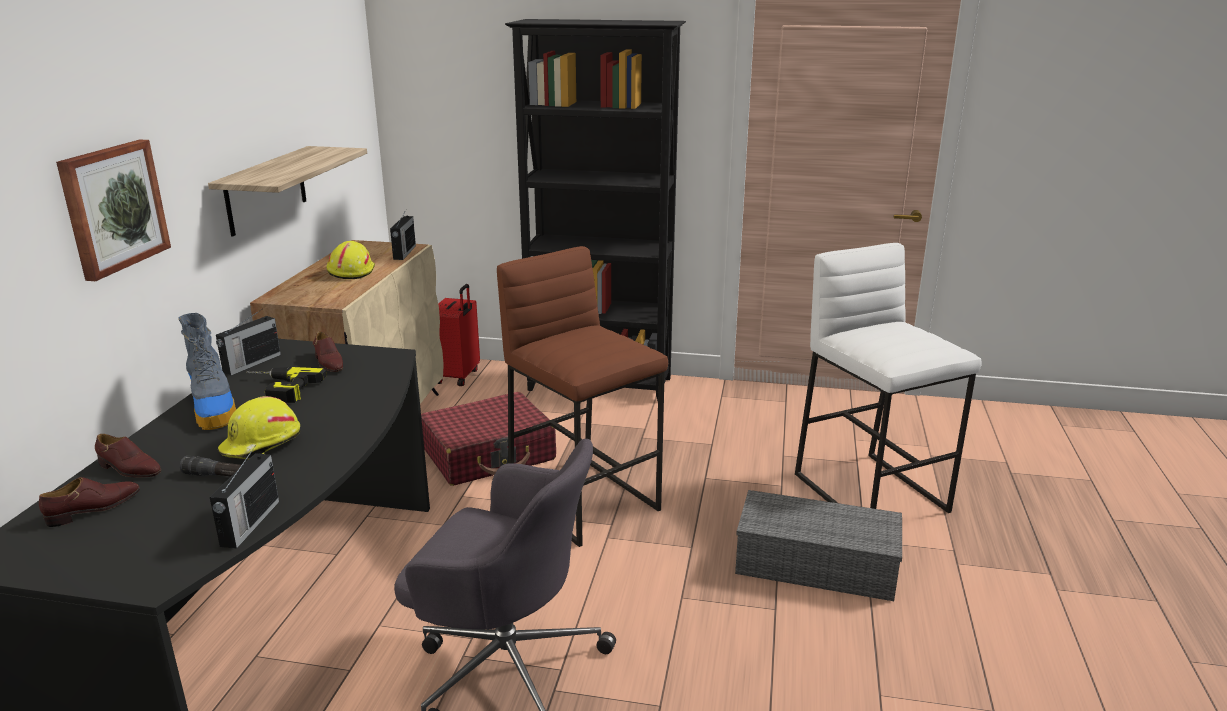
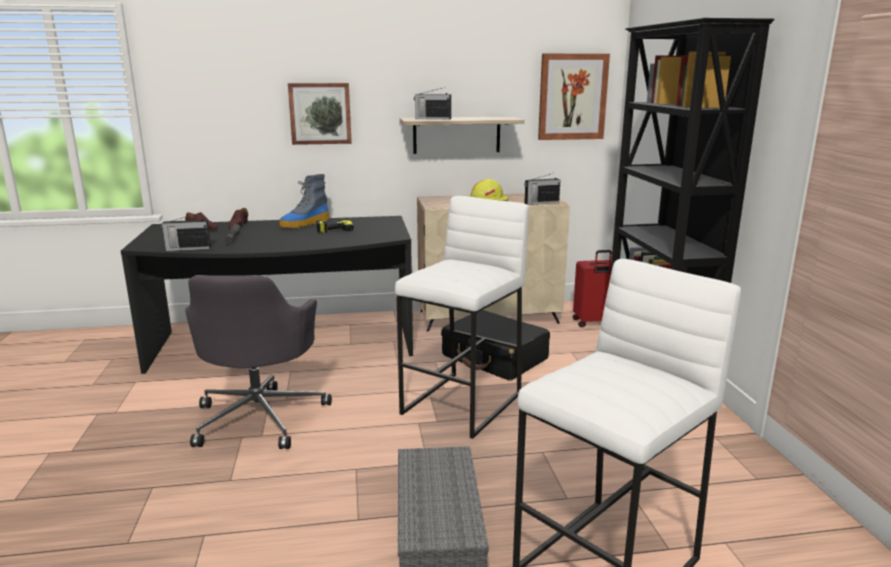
camera: 70 degrees right, 5 degrees down
(251, 364) = (363, 219): radio -> radio (432, 119)
(262, 444) = (268, 236): yellow hard hat -> none
(328, 363) = (375, 229): brown shoe -> none
(345, 105) = (572, 97): none -> picture
(489, 454) = (495, 357): red suitcase -> black suitcase
(585, 499) = (463, 404): brown stool -> white stool

